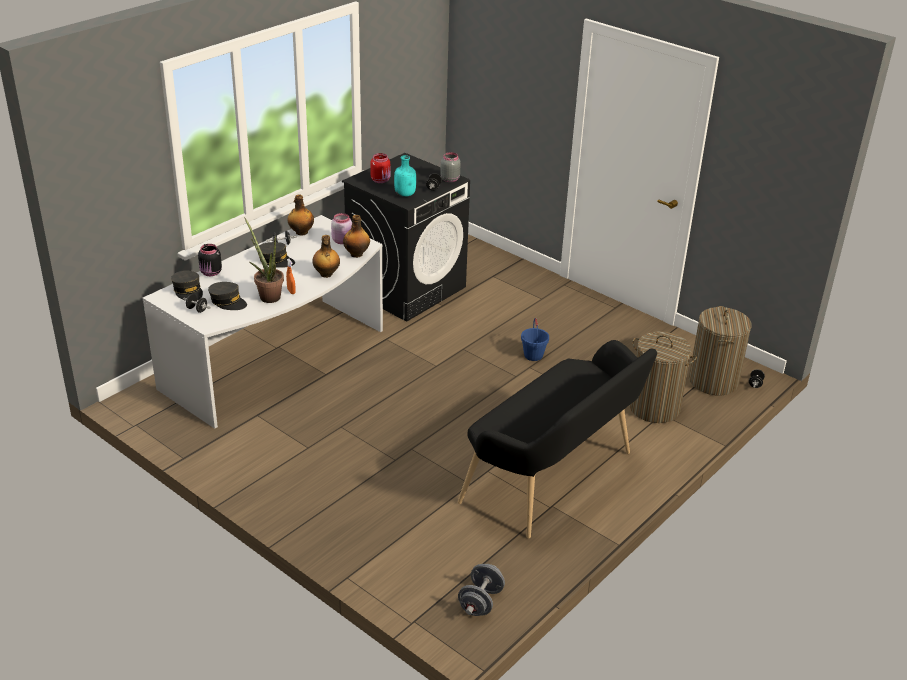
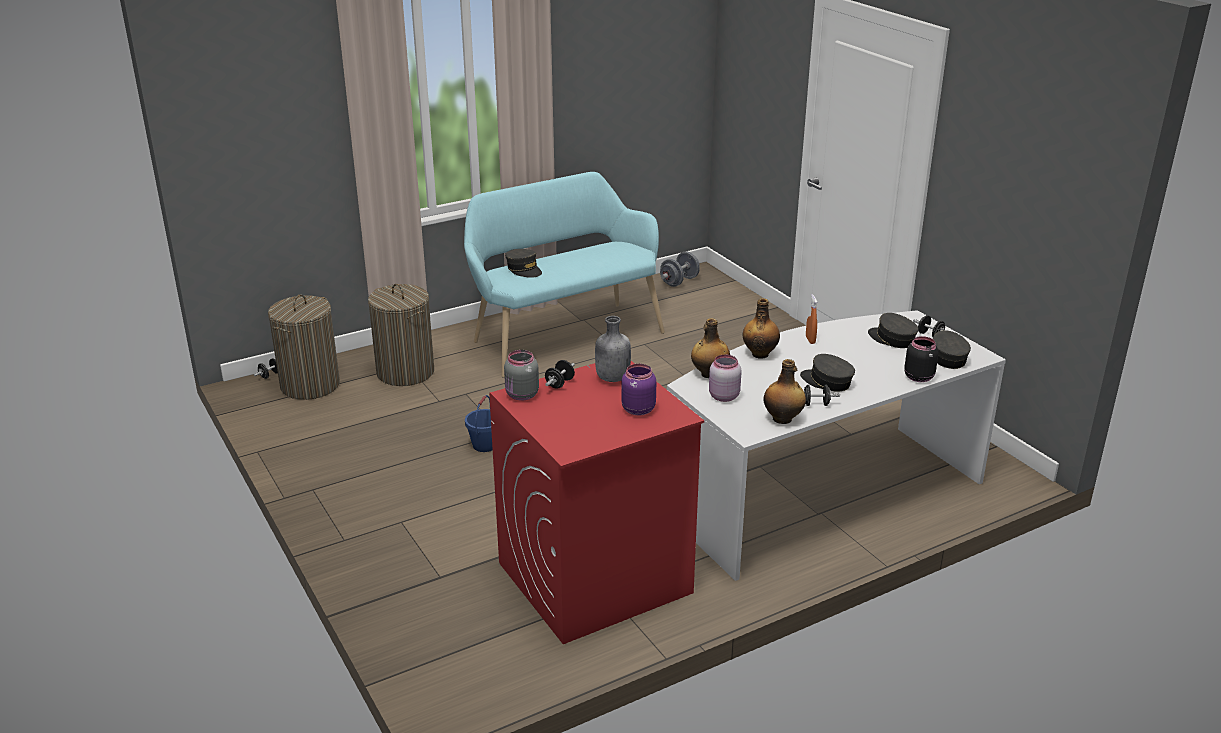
camera: 160 degrees left, 5 degrees down
(267, 295) = (841, 339): potted plant -> none
(381, 180) = (637, 410): red jar -> purple jar
(405, 194) = (612, 378): turquoise bottle -> grey bottle
(407, 288) = (593, 578): black washing machine -> red washing machine
(555, 480) = (563, 335): black bench -> turquoise bench
(582, 385) = (524, 269): none -> grey cap

